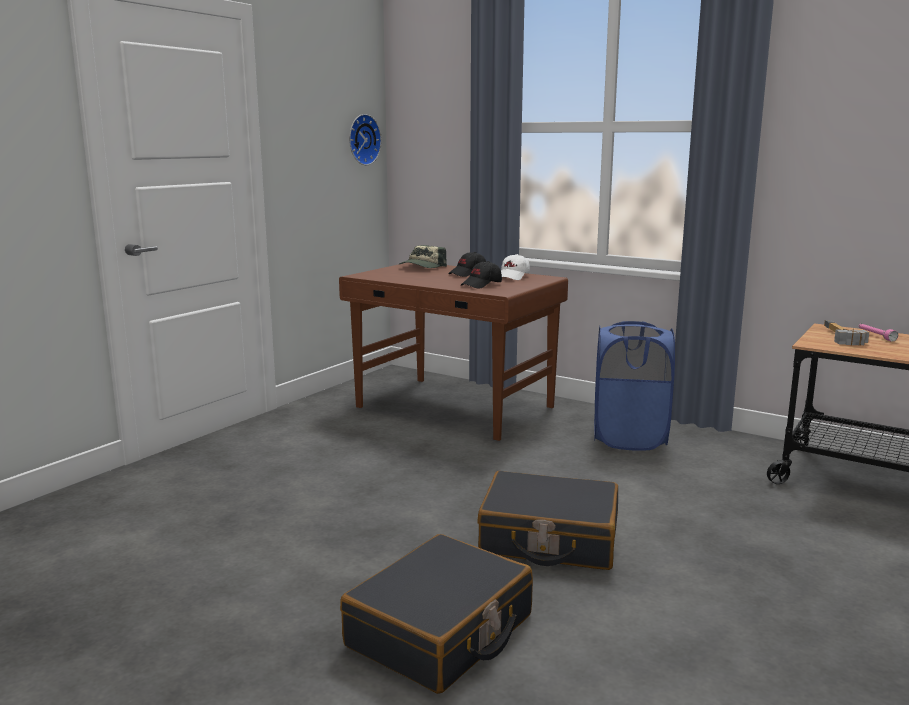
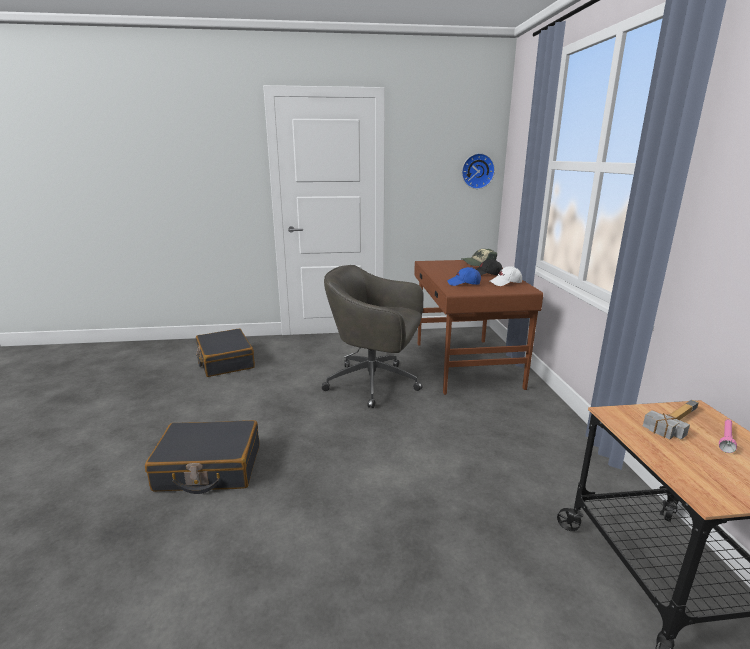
camera: 50 degrees right, 5 degrees up
(409, 461) = (375, 383): none -> grey office chair
(482, 285) = (464, 284): black cap -> blue cap
(549, 539) = (339, 460): black suitcase -> black suitcase (225, 361)
(629, 438) = (529, 433): blue laundry basket -> none

